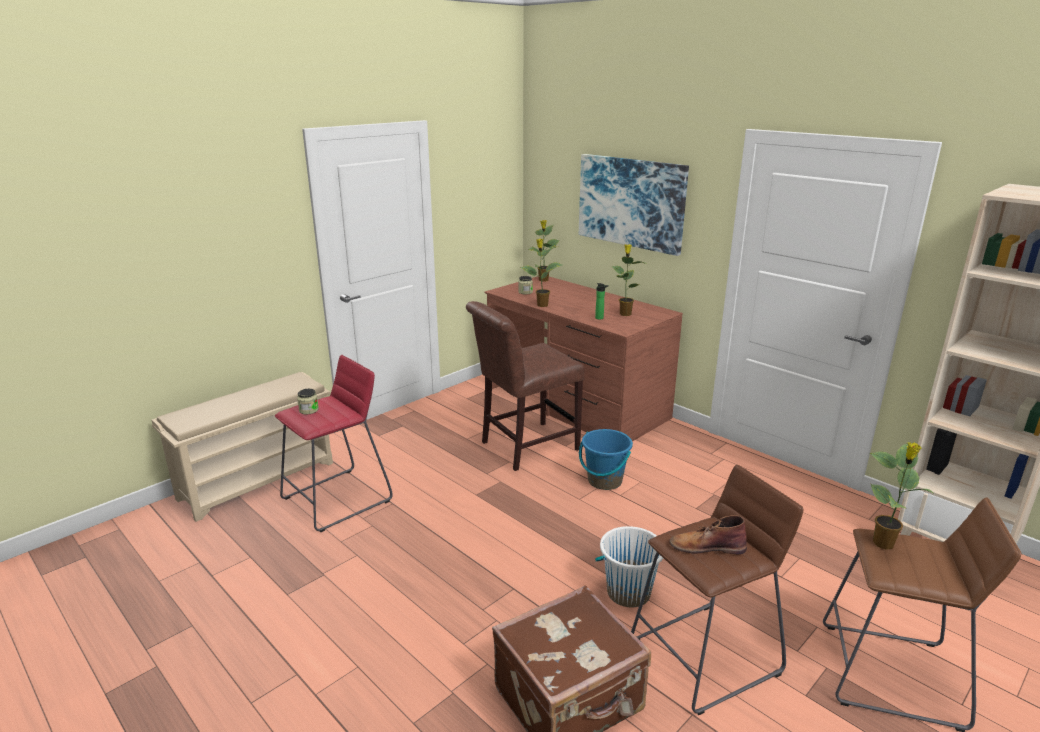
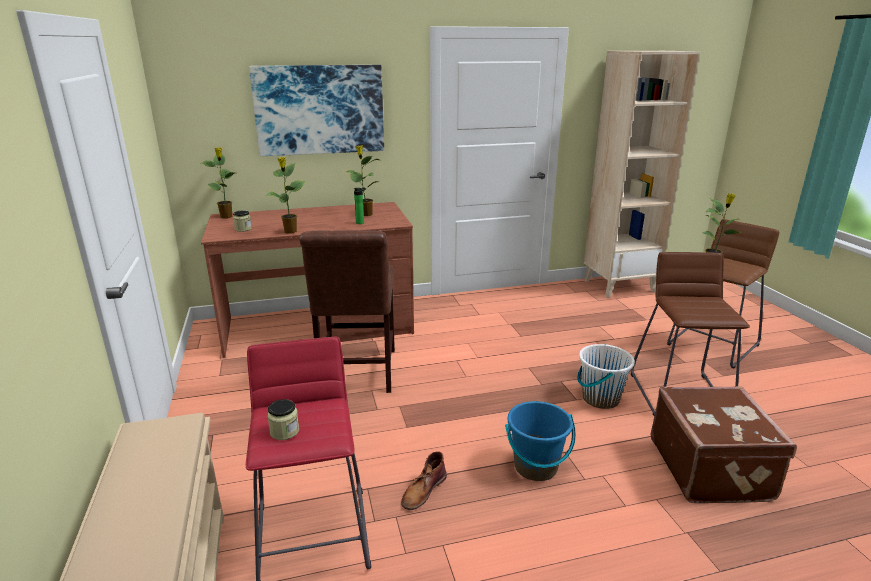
camera: 60 degrees left, 0 degrees up
(604, 481) = (452, 356): blue bucket -> blue bucket (535, 467)
(706, 546) = (699, 307): brown boot -> brown boot (423, 490)

